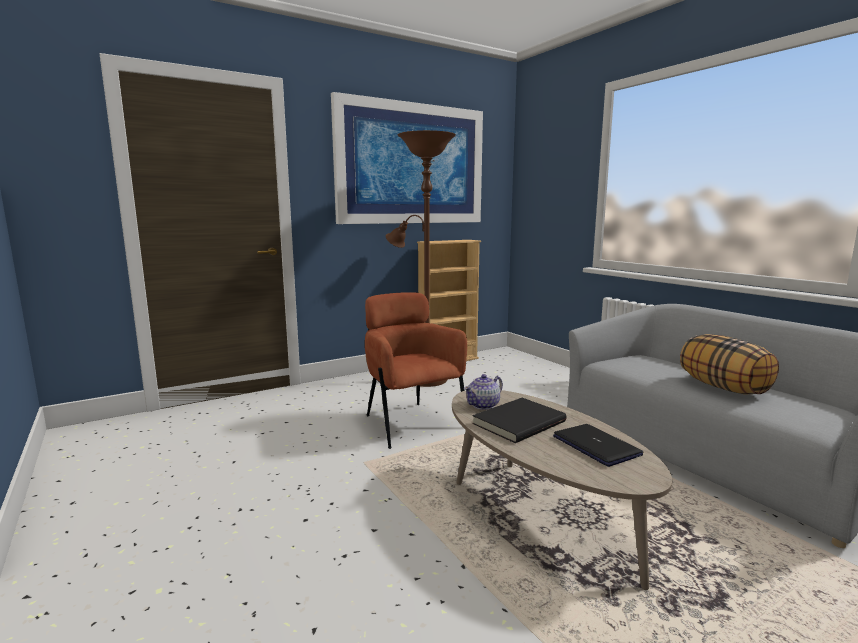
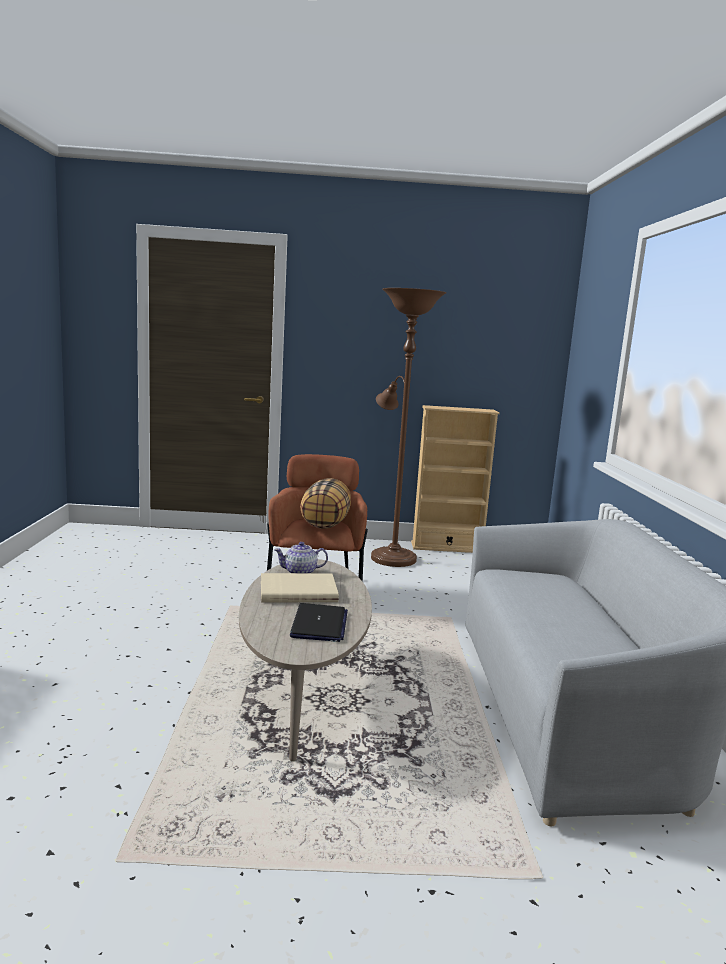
camera: 30 degrees right, 0 degrees up
(411, 164) = (424, 319): picture -> none
(517, 422) = (298, 591): black book -> beige book
(724, 387) = (567, 624): pillow -> pillow (325, 524)

